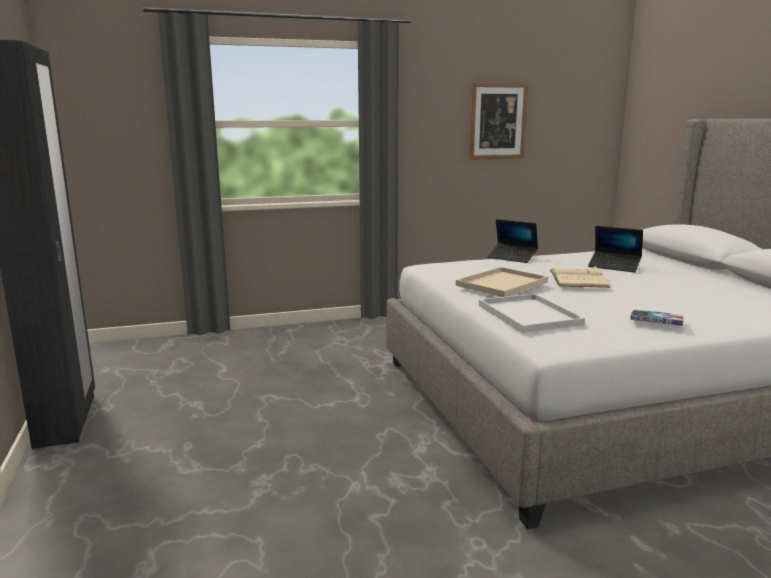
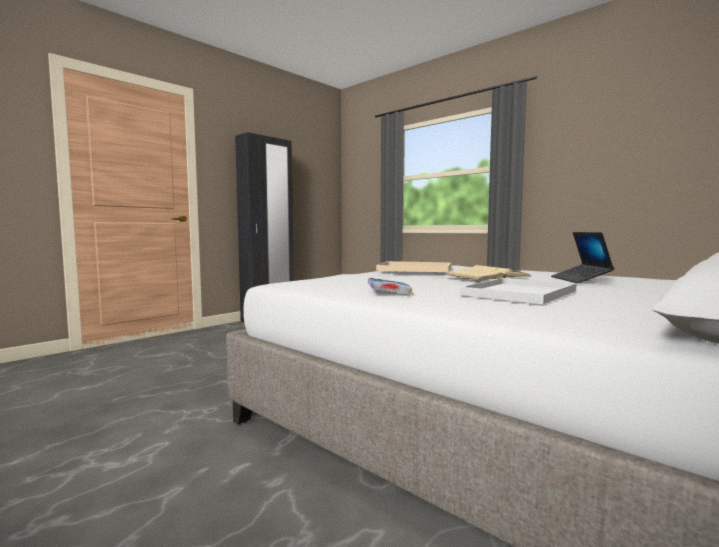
camera: 60 degrees right, 10 degrees down
(498, 121) = (644, 152): picture -> none
(512, 257) = (519, 269): laptop -> none
(530, 315) = (347, 276): white tray -> white tray (520, 293)

